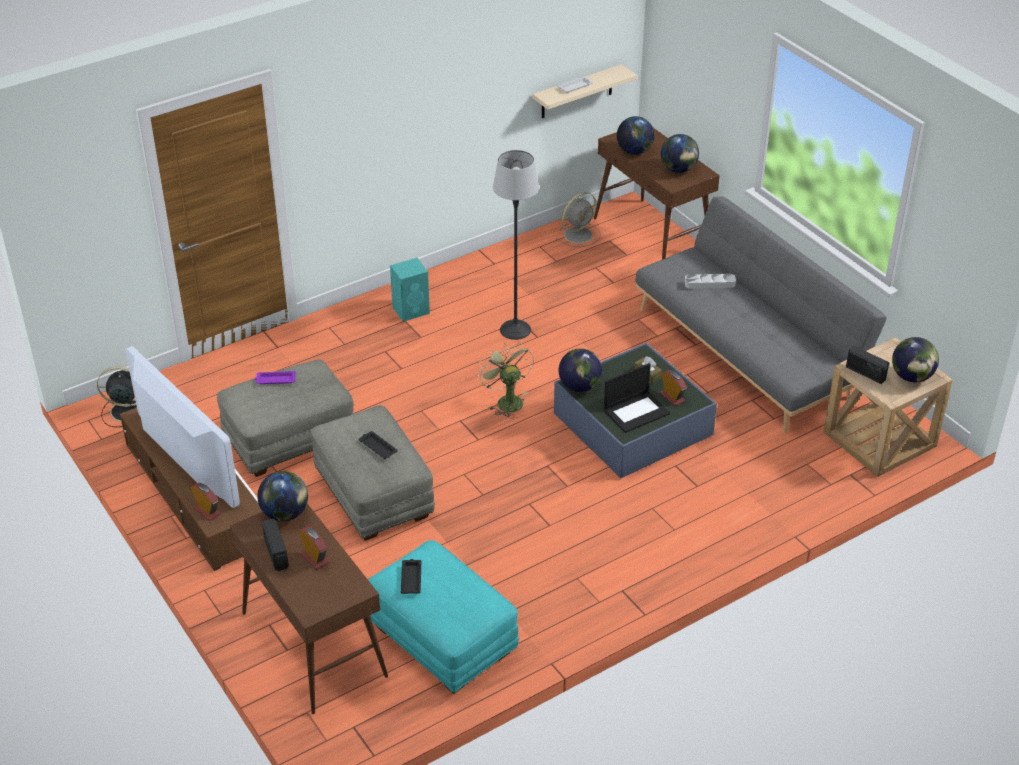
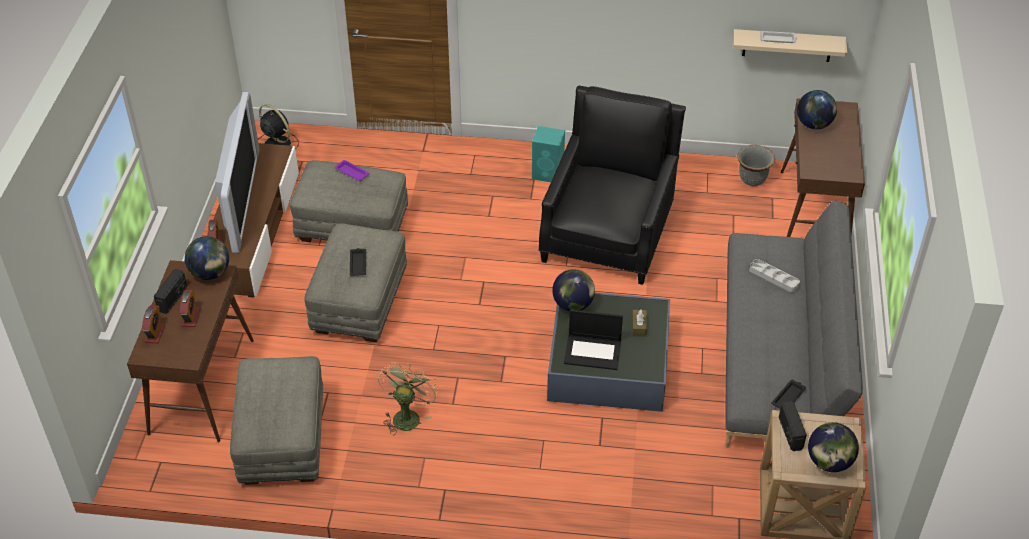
camera: 40 degrees right, 5 degrees up
(411, 578) = (265, 376): black tray -> black tray (788, 397)
(442, 641) = (282, 440): turquoise ottoman -> grey ottoman
(506, 400) = (535, 286): green fan -> green fan (407, 415)
(515, 329) = (608, 232): floor lamp -> black armchair
(579, 234) = (752, 179): grey fan -> grey planter
(672, 397) = (636, 357): alarm clock -> alarm clock (155, 334)
(678, 170) = (833, 160): globe -> none

